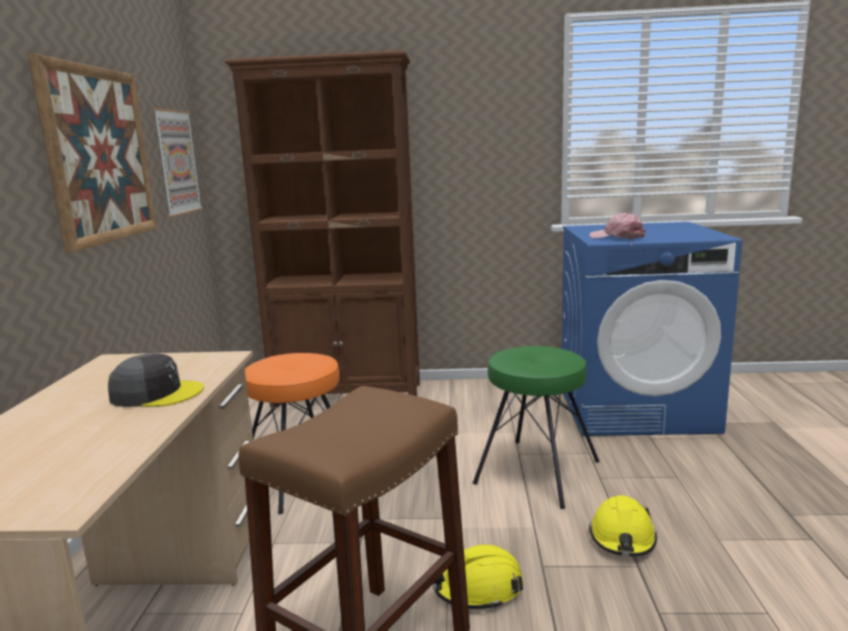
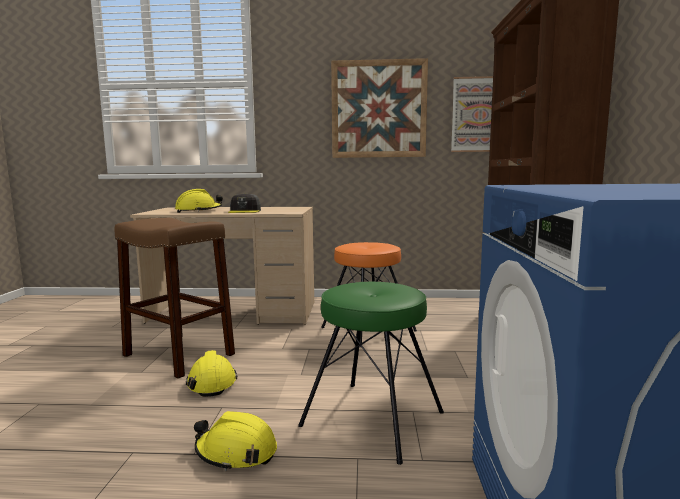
camera: 90 degrees right, 5 degrees down
(89, 442) = (198, 211): none -> yellow hard hat
(617, 237) = (567, 186): pink cap -> none

